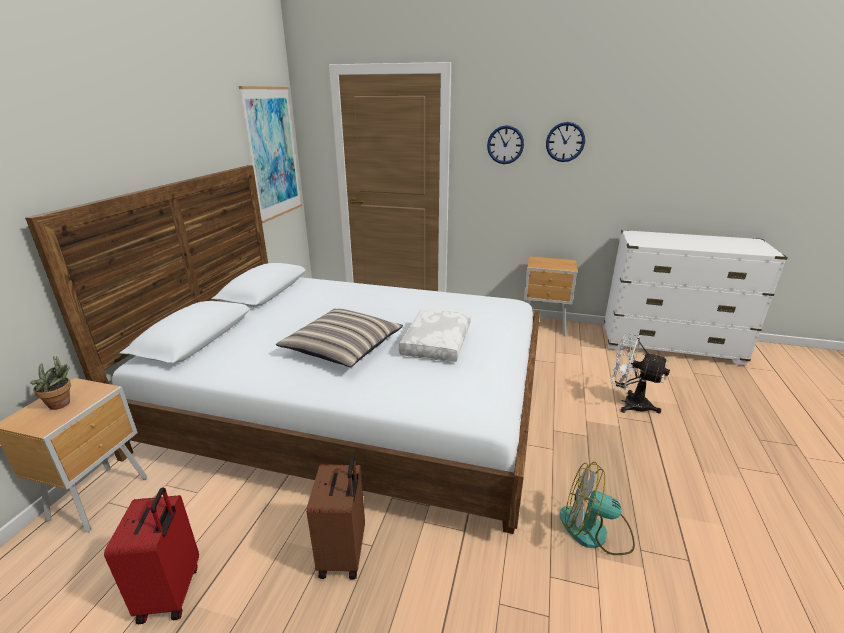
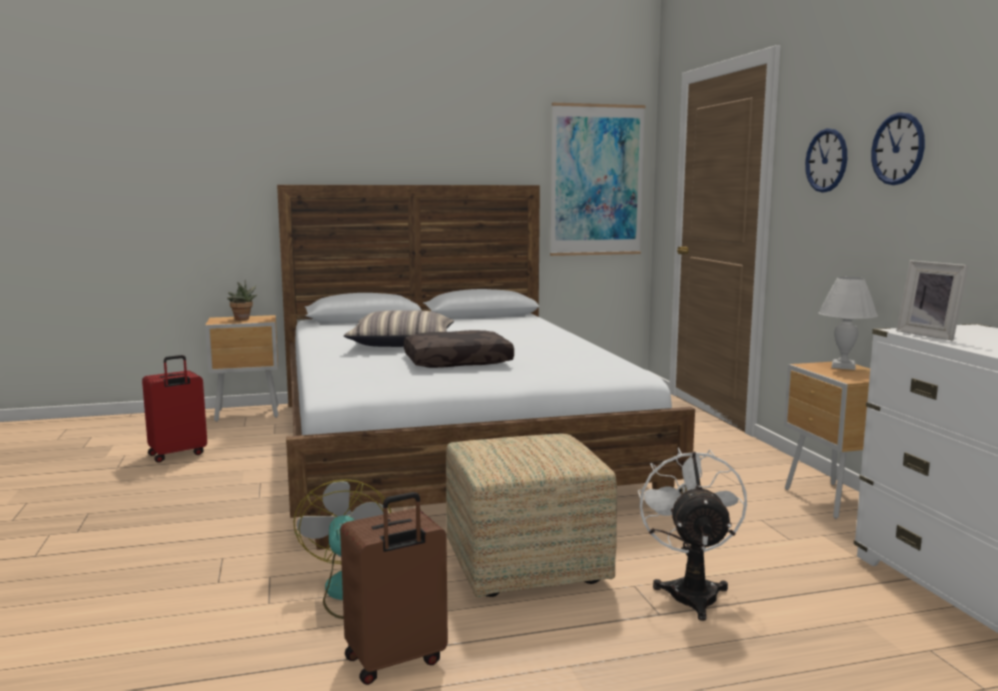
camera: 60 degrees right, 15 degrees down
(344, 554) = (242, 490): brown suitcase -> brown suitcase (395, 661)
(435, 343) = (458, 362): white pillow -> brown pillow
(542, 260) = (844, 366): none -> white table lamp
(578, 442) = (527, 564): none -> ottoman
(651, 243) = (931, 335): none -> picture frame

